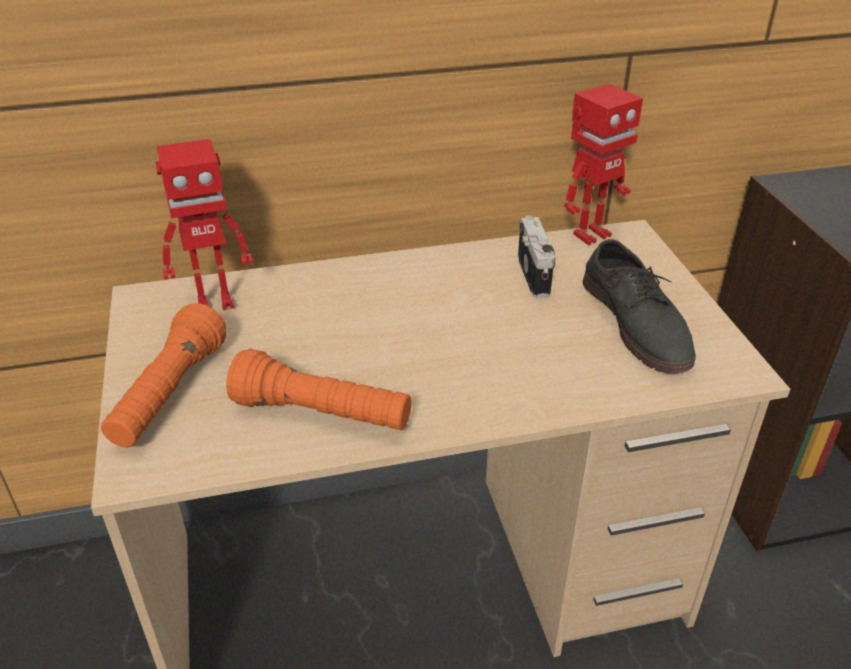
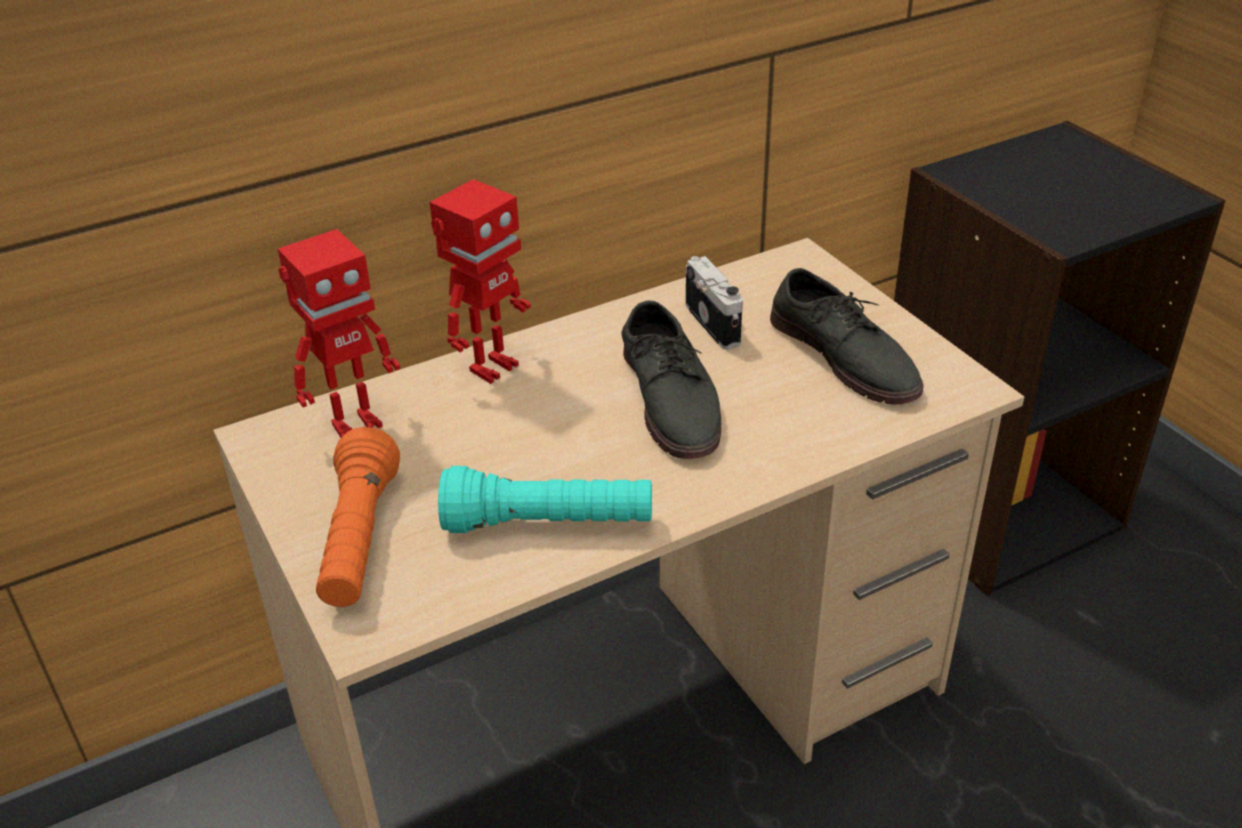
camera: 15 degrees left, 0 degrees up
(322, 414) = (549, 524): orange flashlight -> turquoise flashlight
(472, 330) = (672, 398): none -> grey shoe
(590, 234) = (755, 265): toy robot -> toy robot (491, 367)

